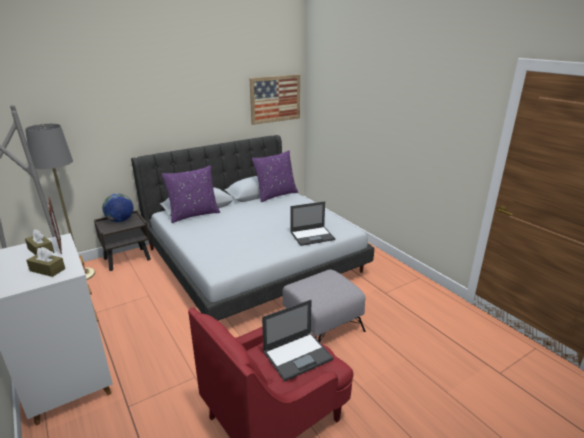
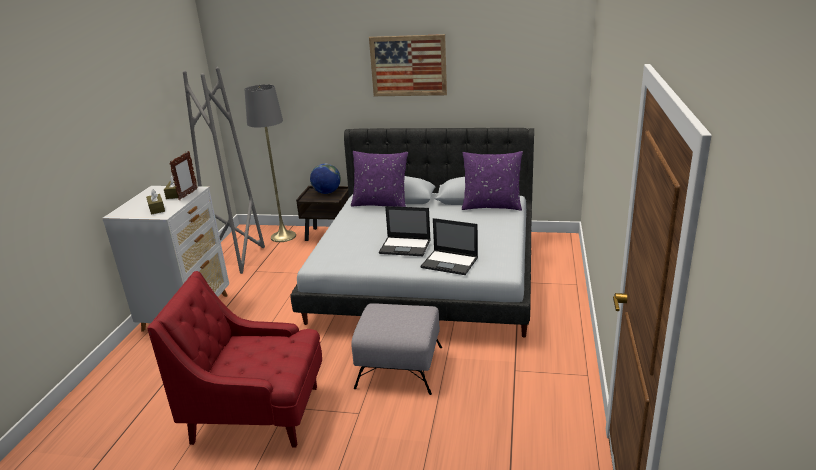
camera: 45 degrees right, 0 degrees up
(275, 99) = (537, 79): picture -> picture (408, 66)
(298, 355) = (268, 357): laptop -> laptop (405, 246)

